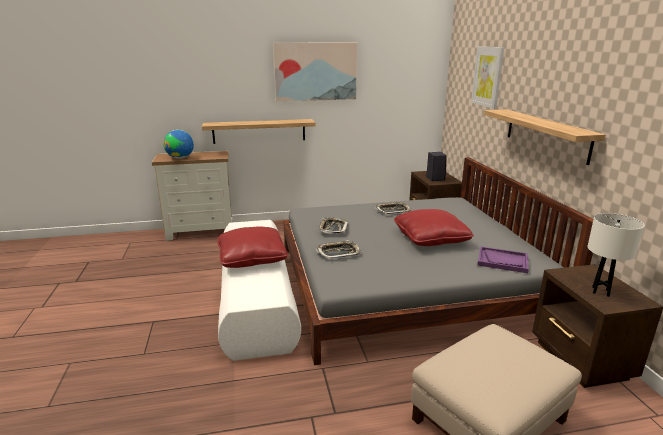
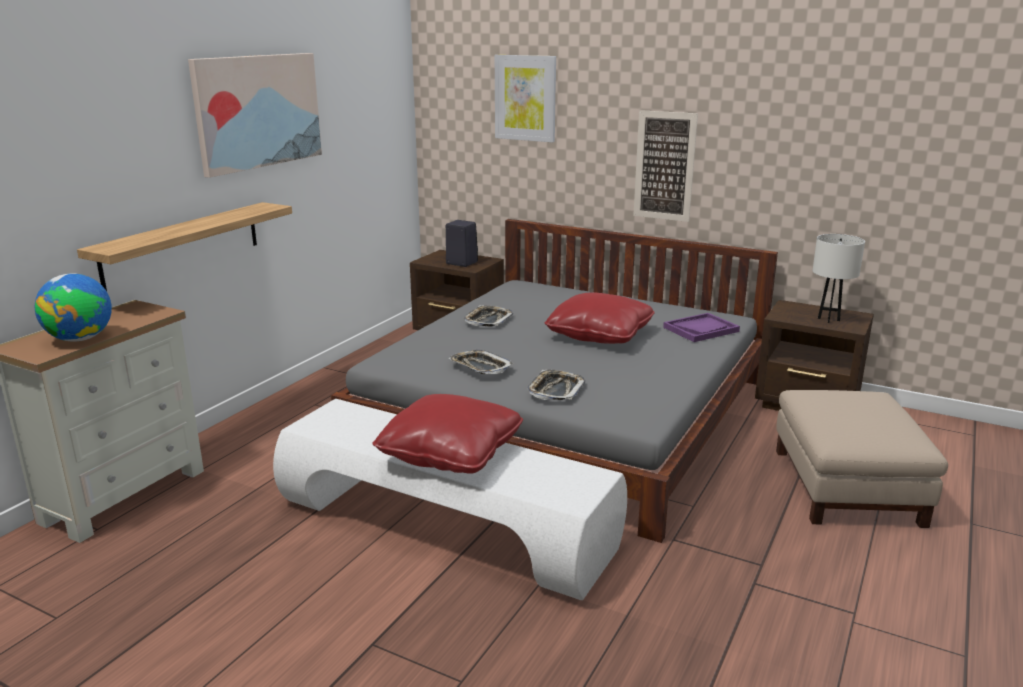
camera: 50 degrees left, 0 degrees up
(546, 134) = (664, 166): shelf -> picture

